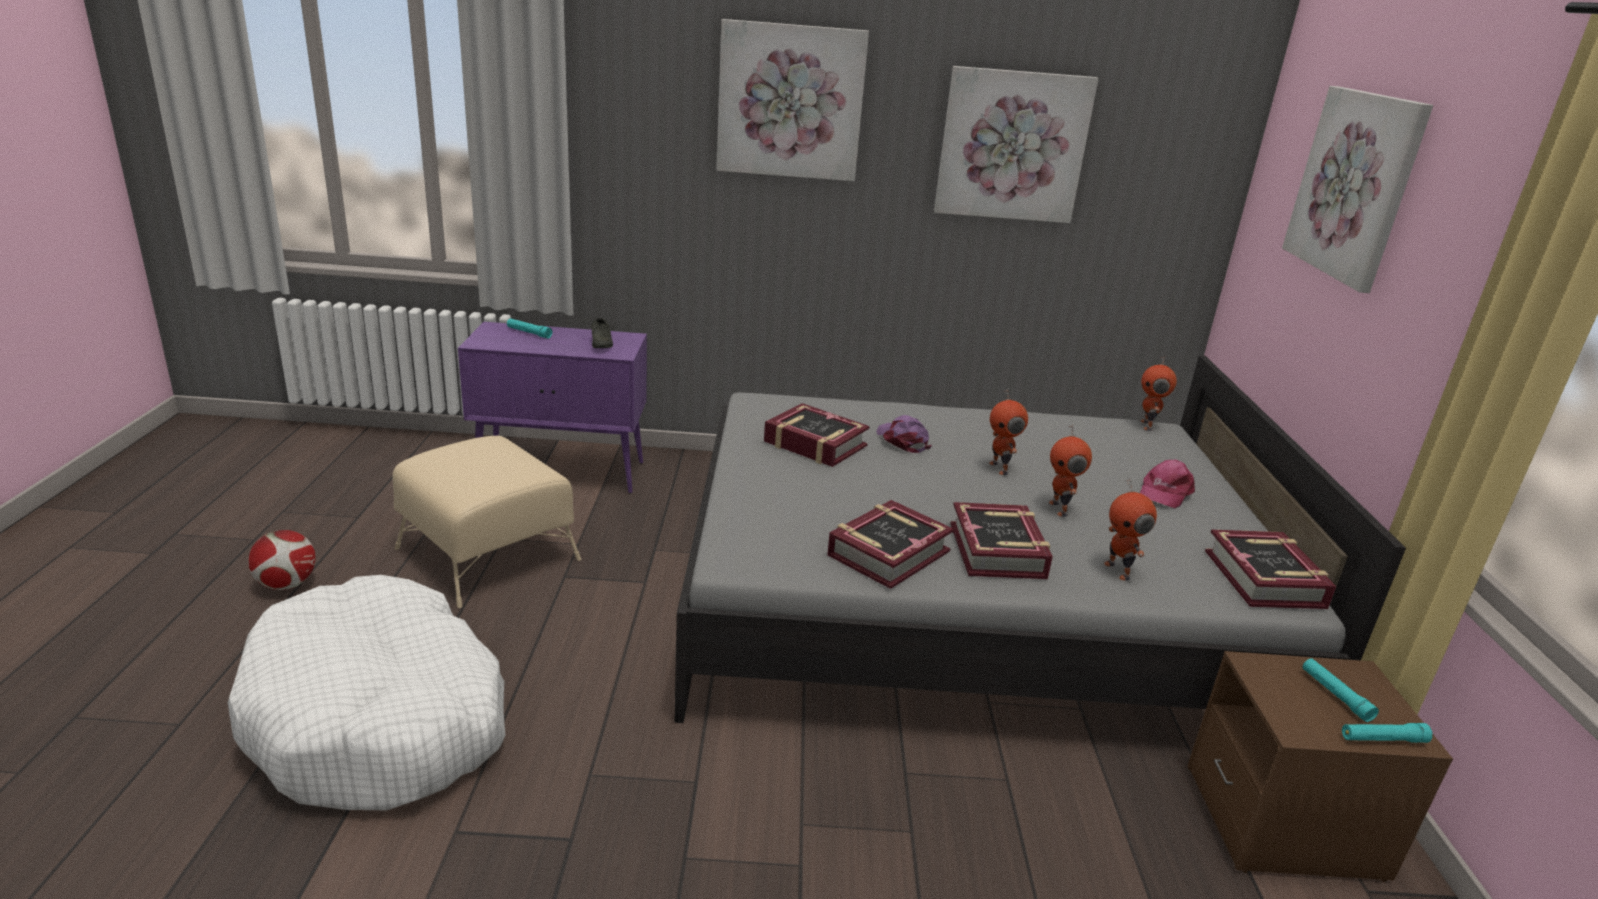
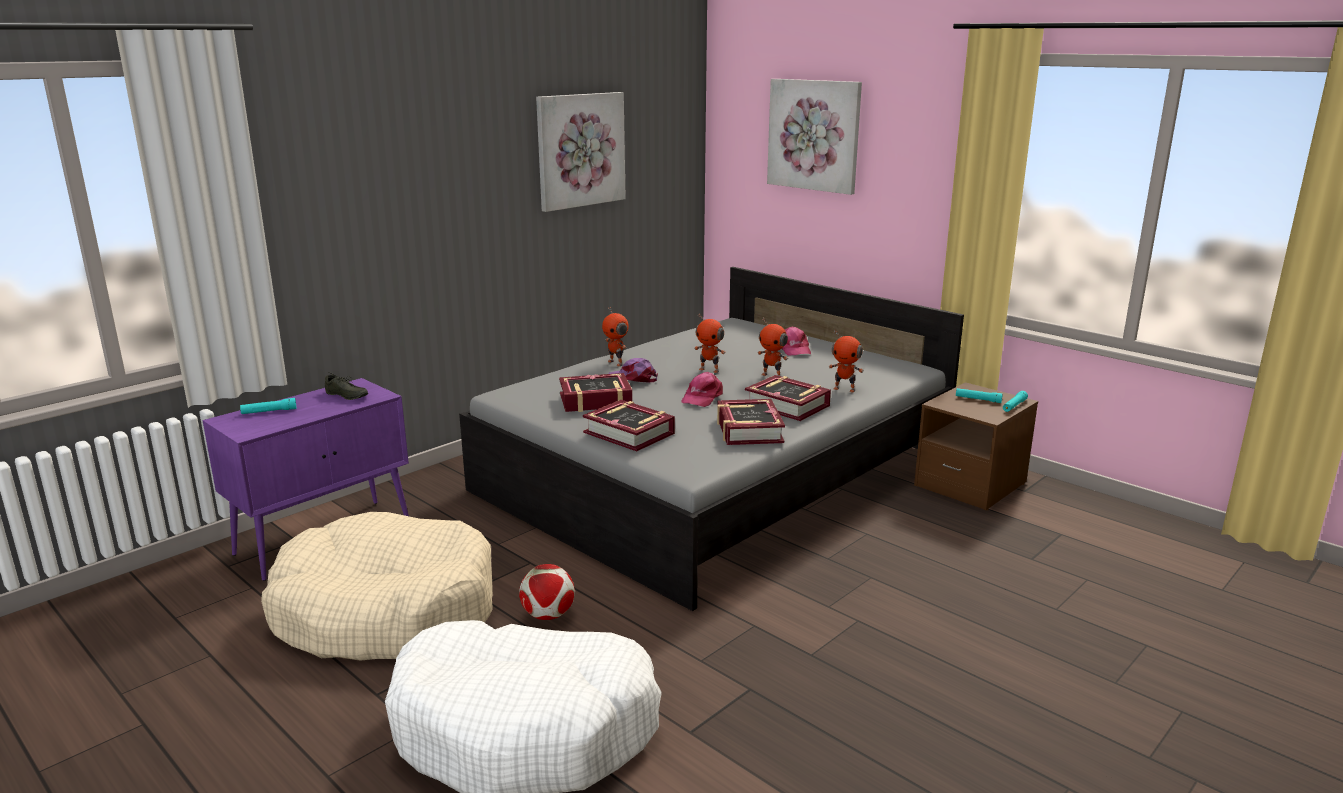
camera: 45 degrees left, 5 degrees down
(287, 585) = (260, 724): football -> football (548, 615)
(488, 554) = (386, 611): beige ottoman -> beige dog bed
(790, 101) = (429, 143): picture -> none
(922, 493) = (702, 397): none -> pink cap
(1148, 426) = (725, 322): toy robot -> toy robot (616, 363)
(1265, 579) = (894, 366): book -> book (629, 433)

